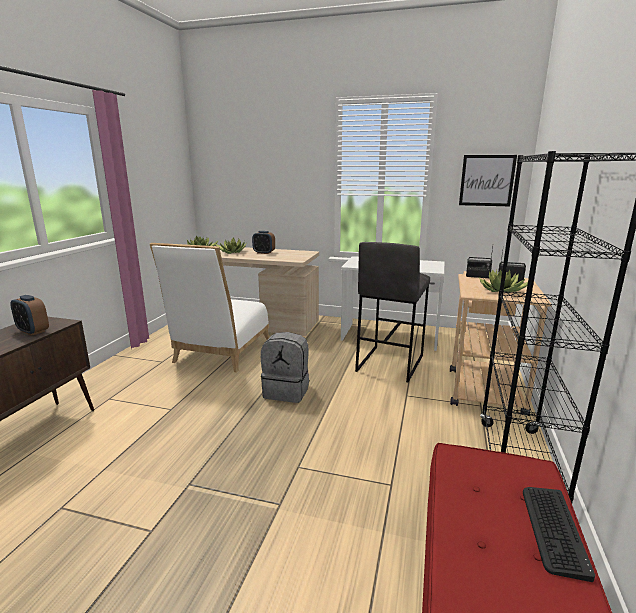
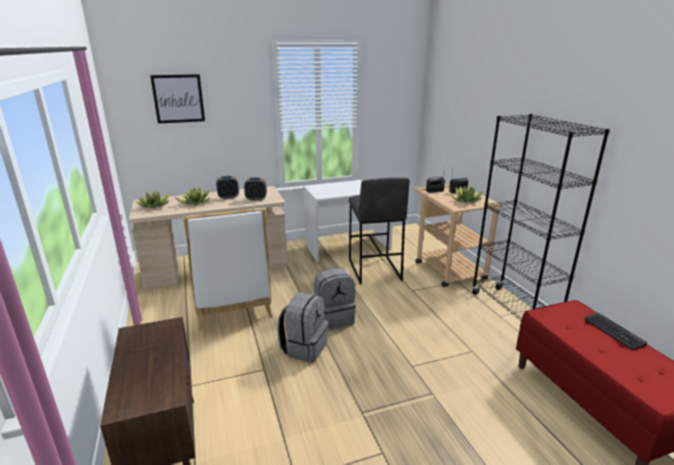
camera: 35 degrees left, 5 degrees up
(33, 331) = (159, 344): alarm clock -> alarm clock (256, 199)
(225, 405) = (304, 347): none -> grey backpack
(486, 180) = (397, 110): picture -> picture (178, 98)

